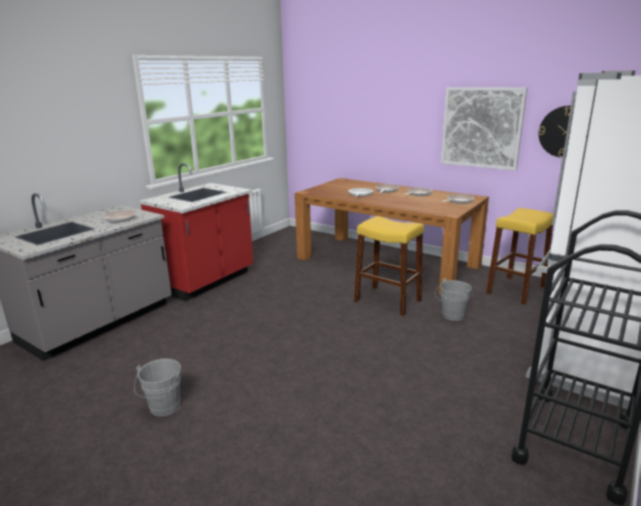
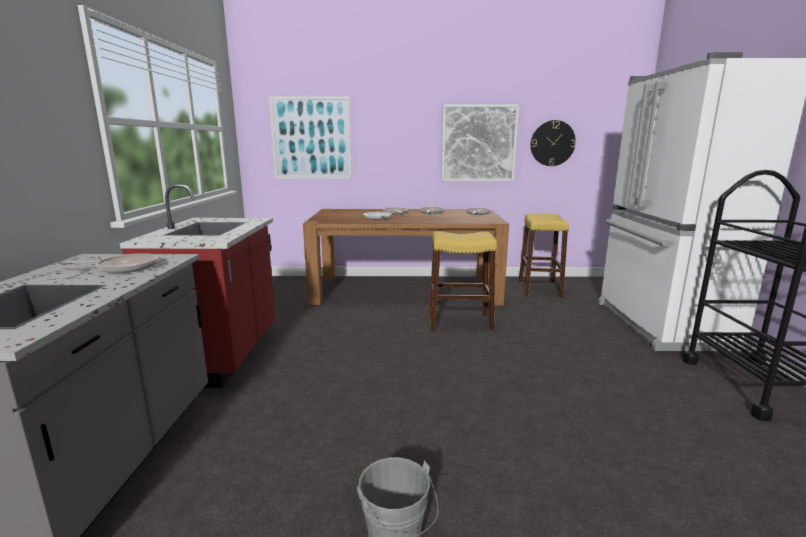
camera: 35 degrees left, 5 degrees down
(335, 116) = (311, 138): none -> picture
(451, 316) = (529, 320): grey bucket -> none

